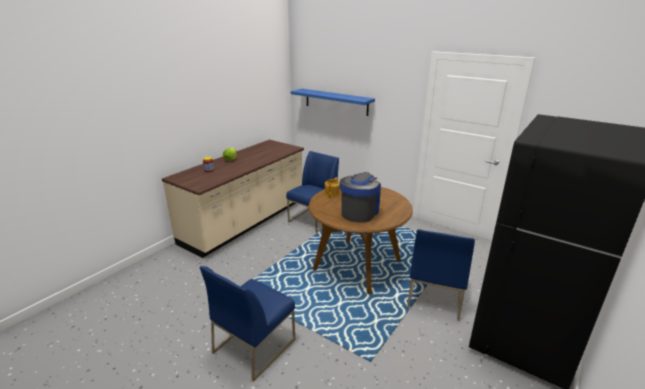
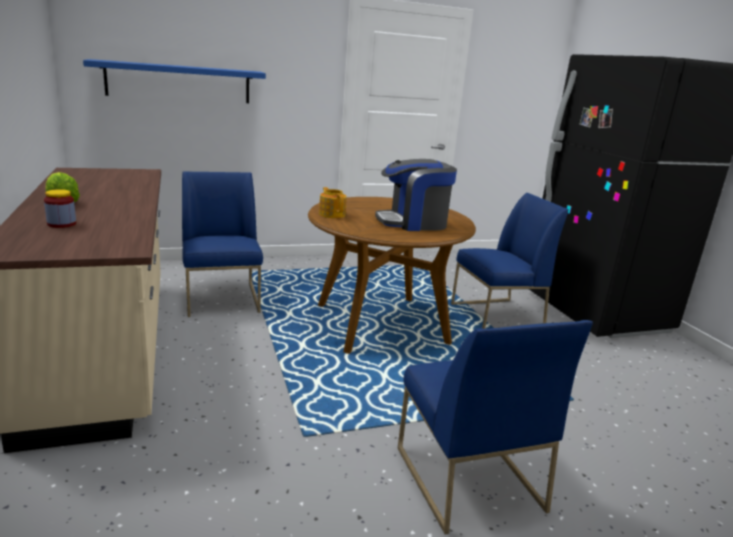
camera: 55 degrees left, 5 degrees down
(359, 212) = (413, 223): coffee machine -> coffee machine turned 75 degrees counterclockwise
(434, 297) = (496, 316): blue chair -> blue chair turned 75 degrees counterclockwise

